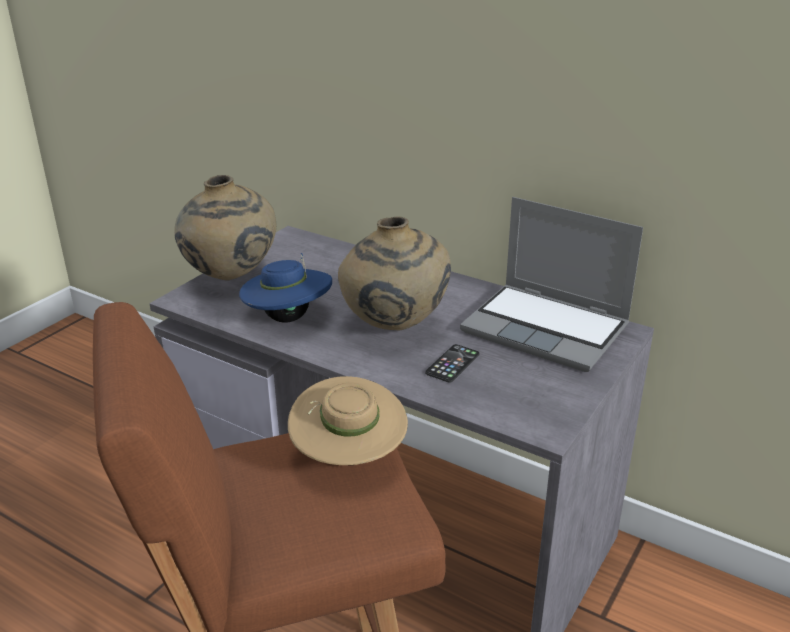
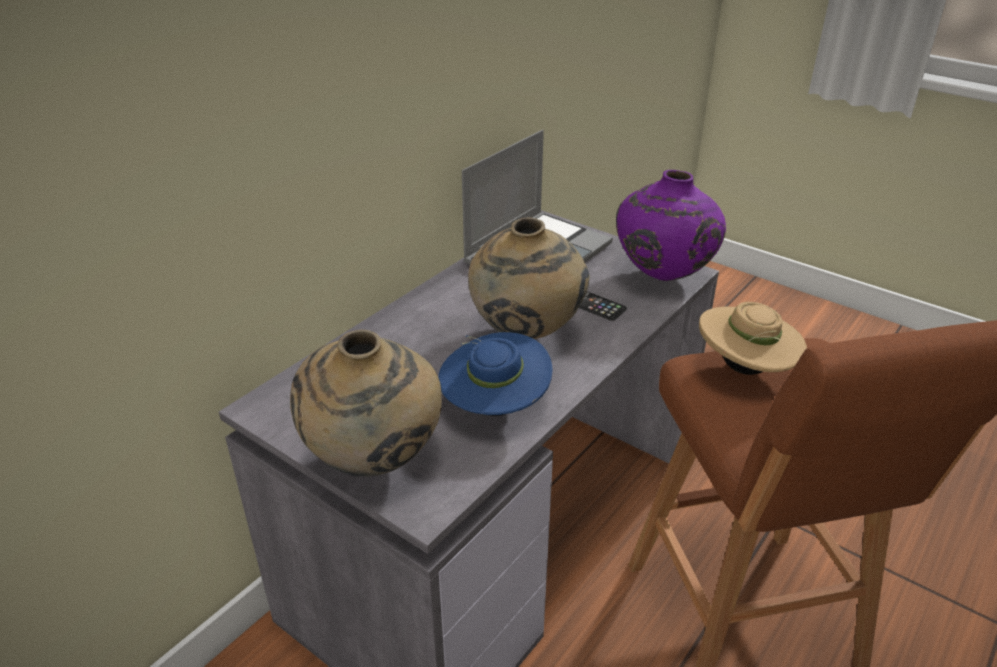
camera: 85 degrees left, 5 degrees up
(527, 409) = (662, 277): none -> purple vase

